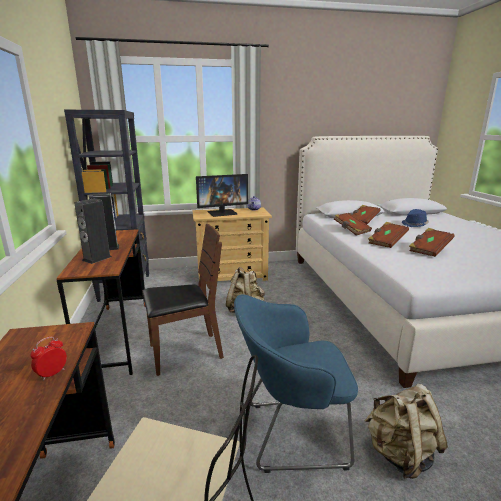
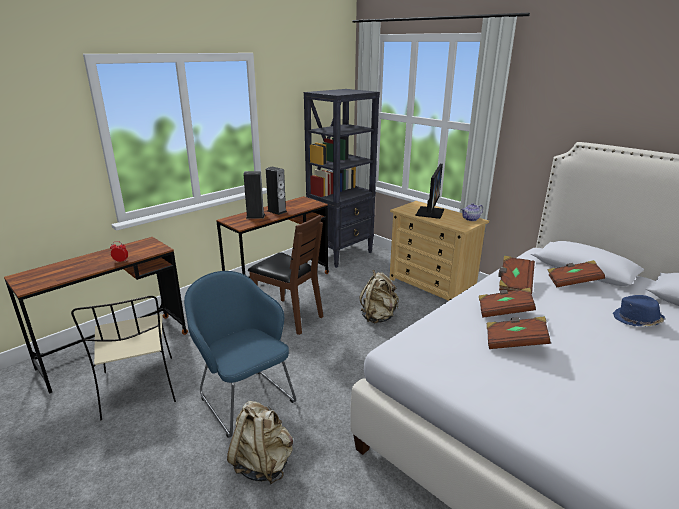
camera: 55 degrees right, 5 degrees up
(222, 213) = (429, 212): monitor -> monitor turned 105 degrees counterclockwise

